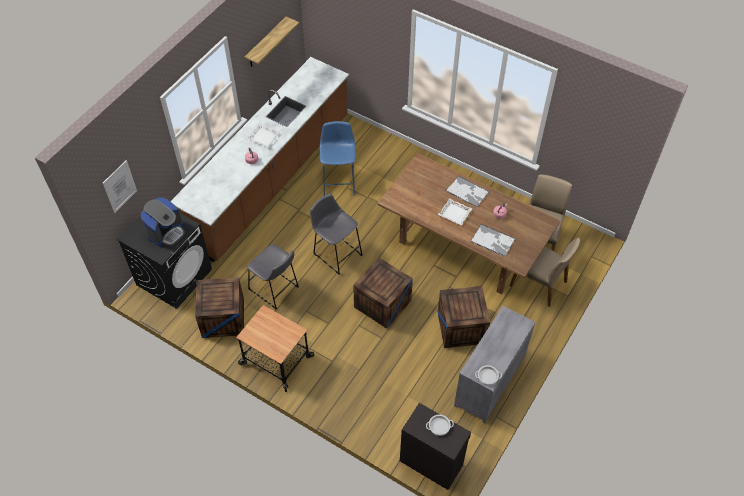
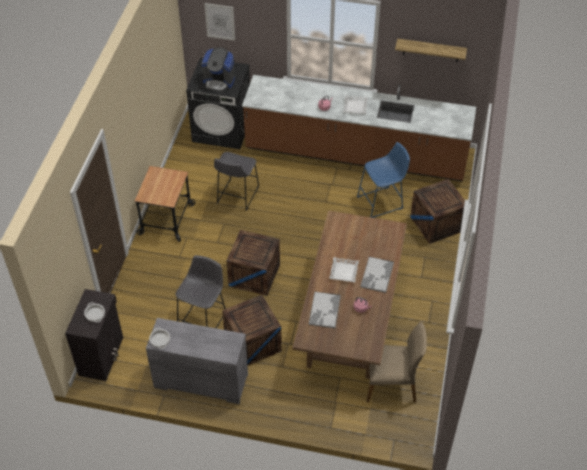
camera: 70 degrees right, 5 degrees down
(223, 318) = (194, 172): crate -> crate (436, 224)
(336, 252) = (296, 225): grey stool -> grey stool (203, 319)
(539, 283) = (335, 398): beige chair -> none

